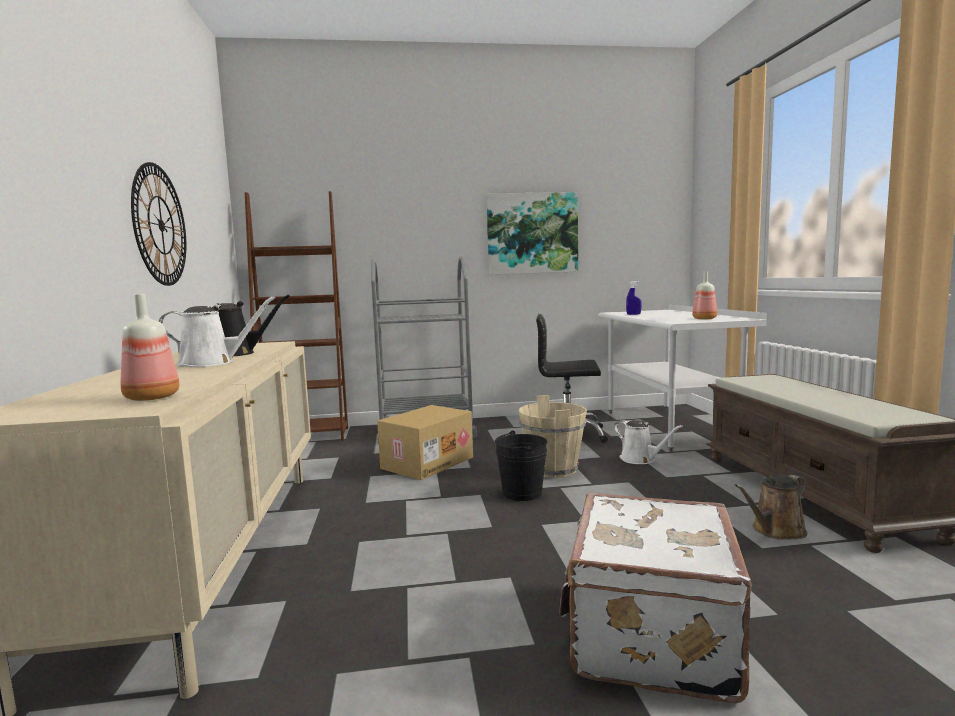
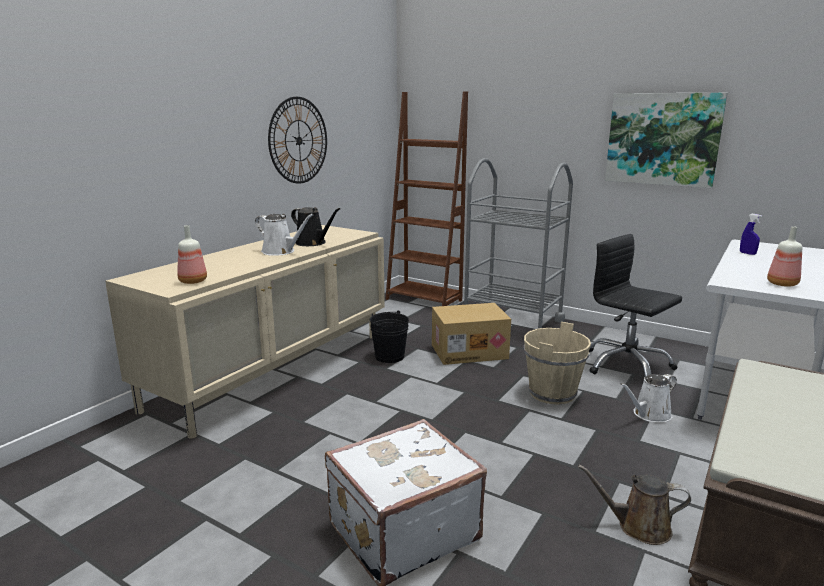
camera: 40 degrees right, 10 degrees up
(522, 493) = (493, 403): black bucket -> black bucket (389, 356)
(640, 459) = (649, 415): white watering can -> white watering can turned 60 degrees clockwise

